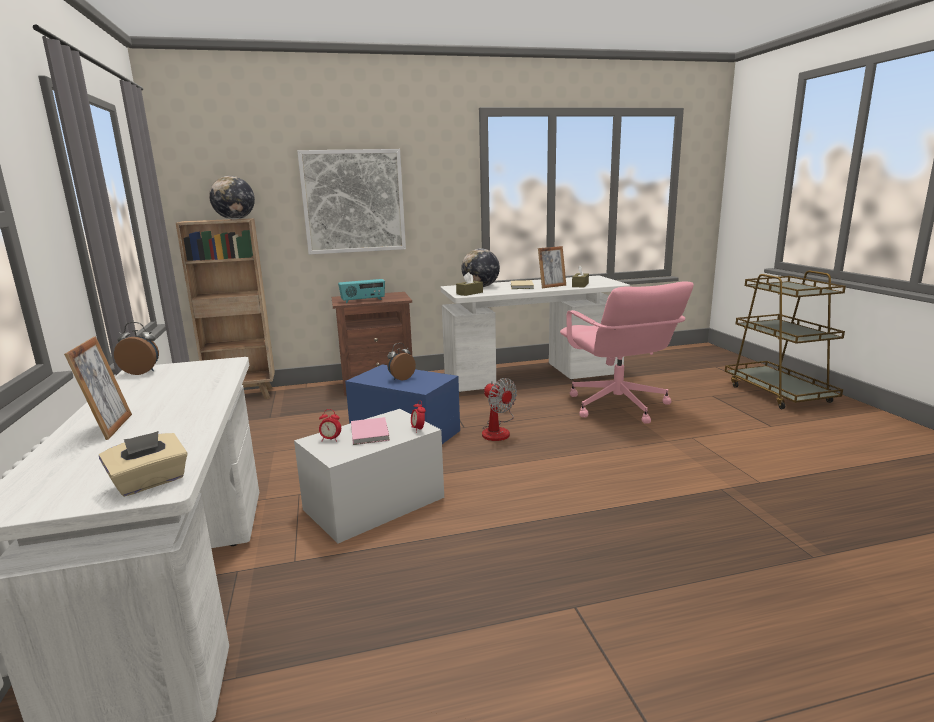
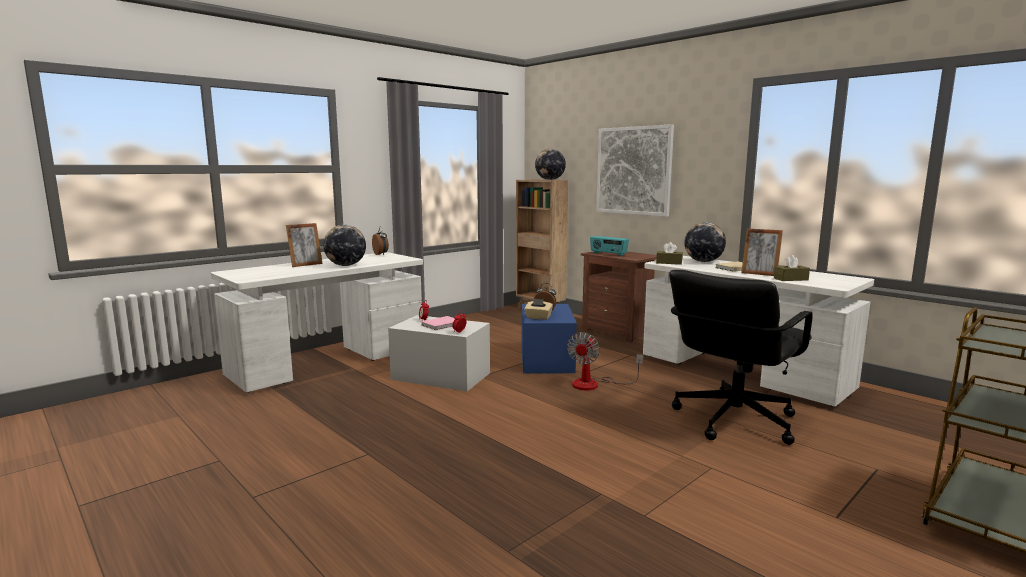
camera: 60 degrees right, 5 degrees down
(150, 482) = (252, 277): beige tissue box -> beige tissue box (538, 318)
(194, 400) = (346, 265): none -> globe
(617, 406) = (733, 420): pink office chair -> black office chair

